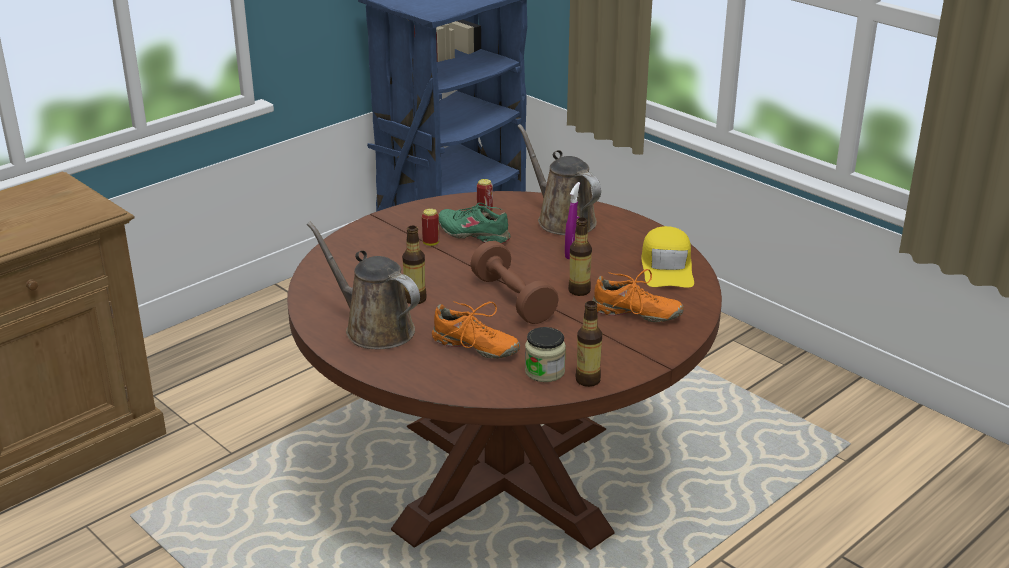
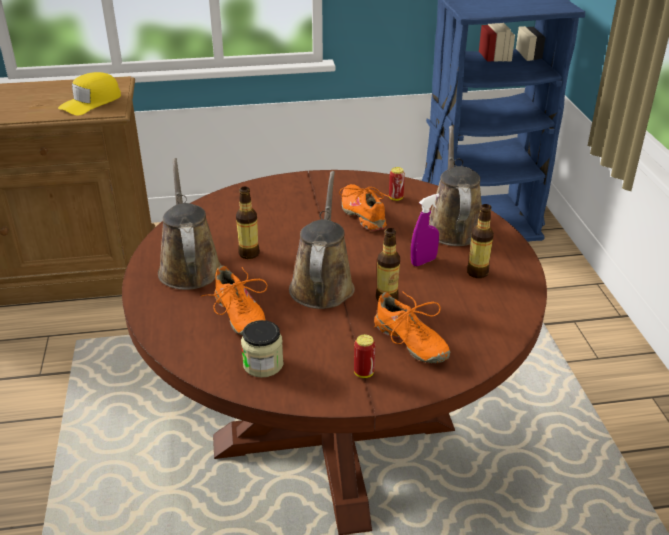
camera: 35 degrees right, 5 degrees up
(431, 243) = (321, 210): can -> can (364, 373)
(474, 234) = (363, 214): green shoe -> orange shoe
(513, 299) = (322, 284): brown dumbbell -> brown watering can
(588, 380) = (287, 390): bottle -> bottle (477, 272)
(667, 267) = (494, 307): yellow cap -> yellow cap (91, 102)

